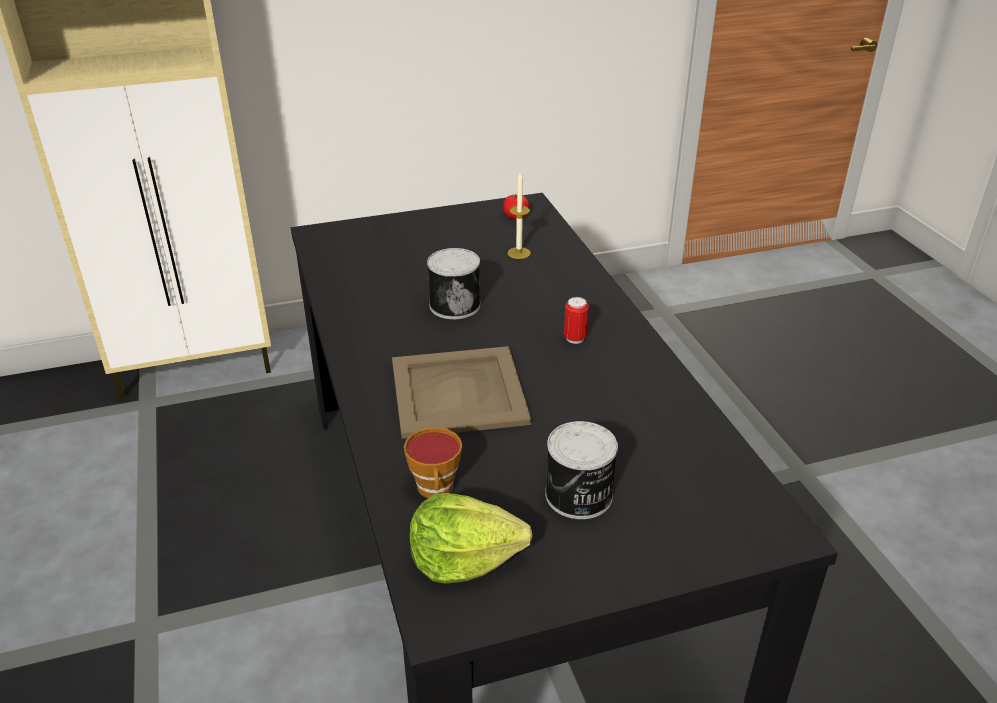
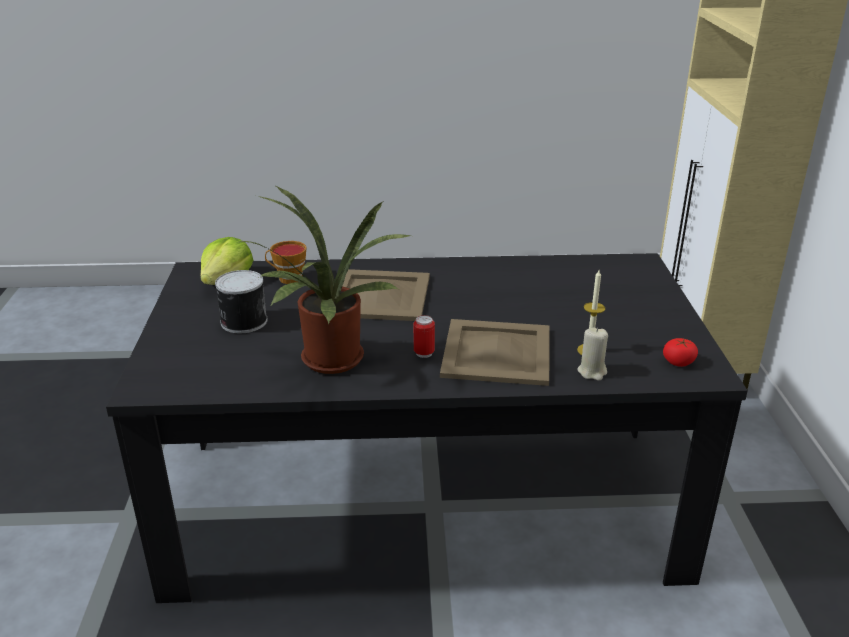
camera: 105 degrees right, 5 degrees down
(455, 304) = (501, 308): can -> none
(550, 297) = (497, 353): none -> beige tray
(554, 250) = (592, 372): none -> beige candle
(631, 396) = (329, 363): none -> potted plant

